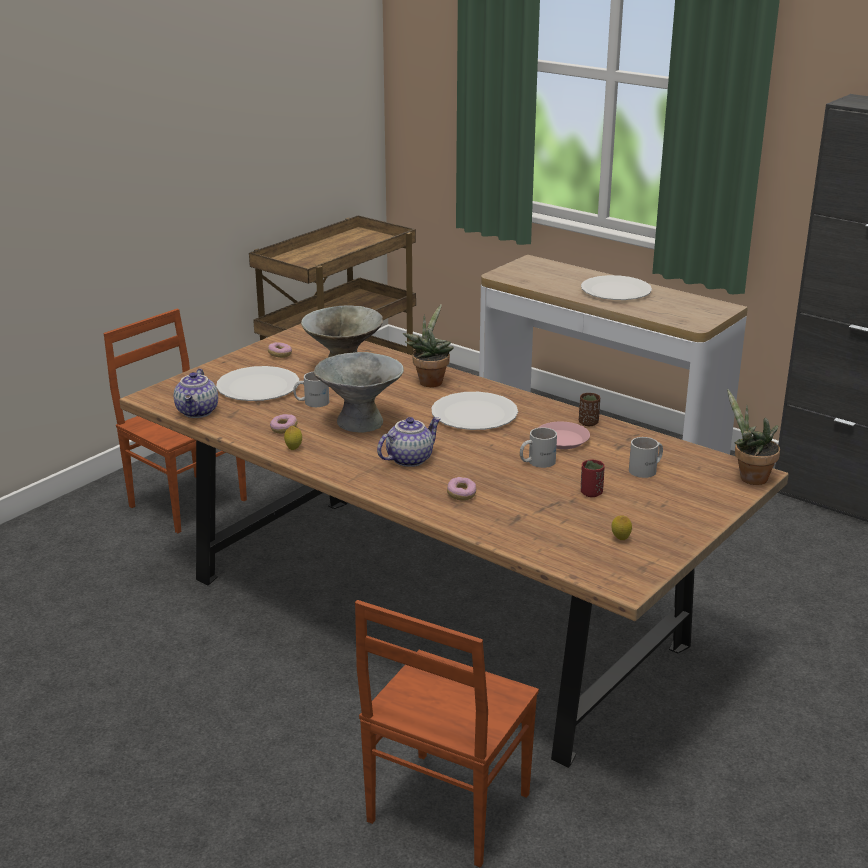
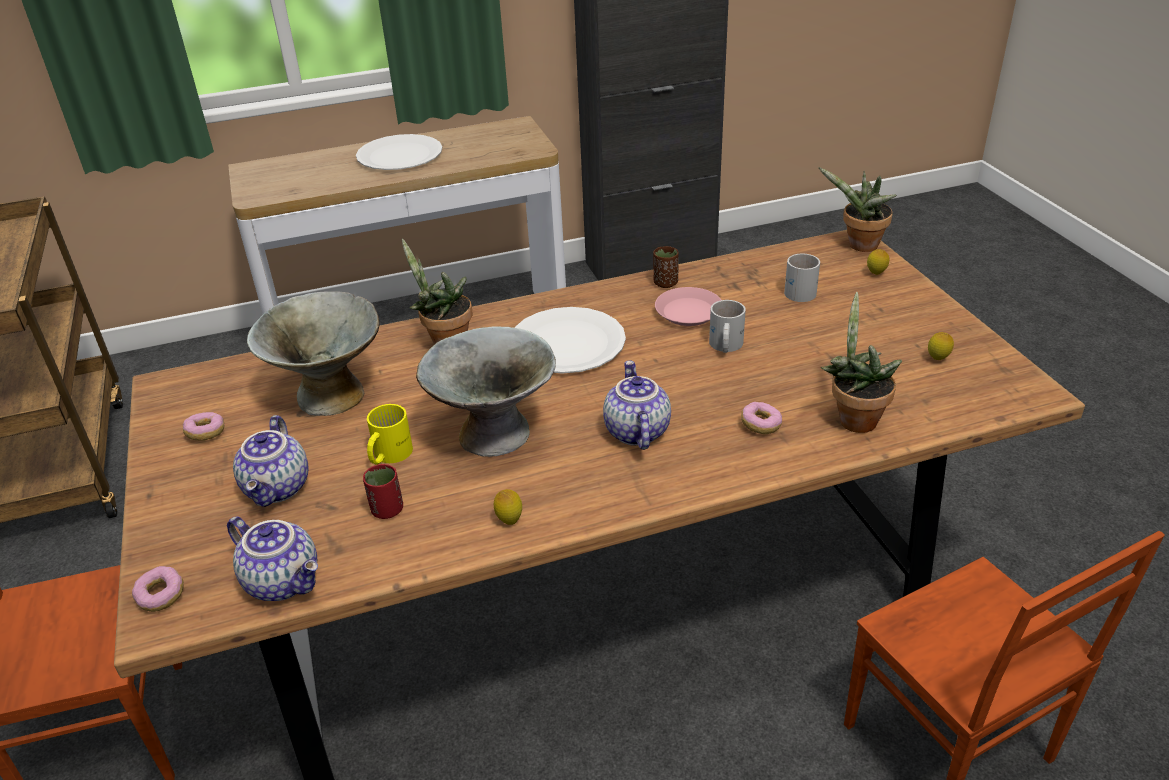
camera: 55 degrees left, 10 degrees up
(258, 387) = (279, 488): white plate -> teapot
(284, 429) = (441, 510): donut -> donut (161, 596)
(312, 402) = (387, 455): white mug -> yellow mug
(507, 523) = (853, 418): none -> potted plant
(591, 493) = (824, 339): red cup -> red cup (387, 510)
(713, 493) = (876, 274): none -> lemon

